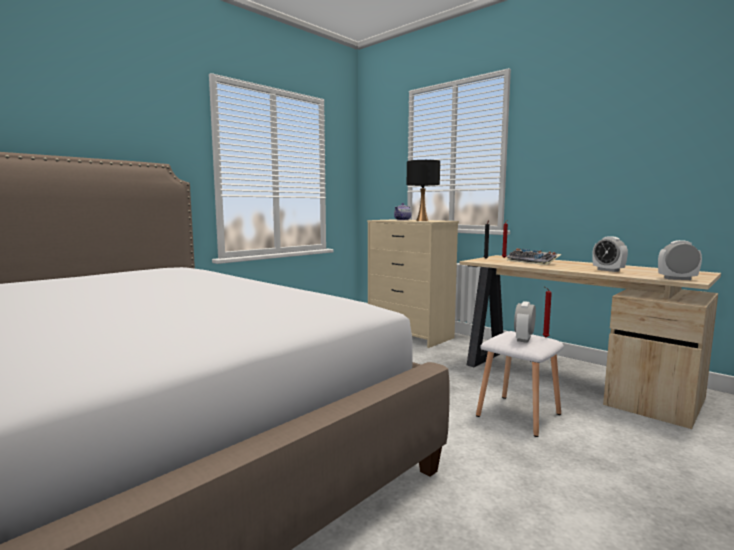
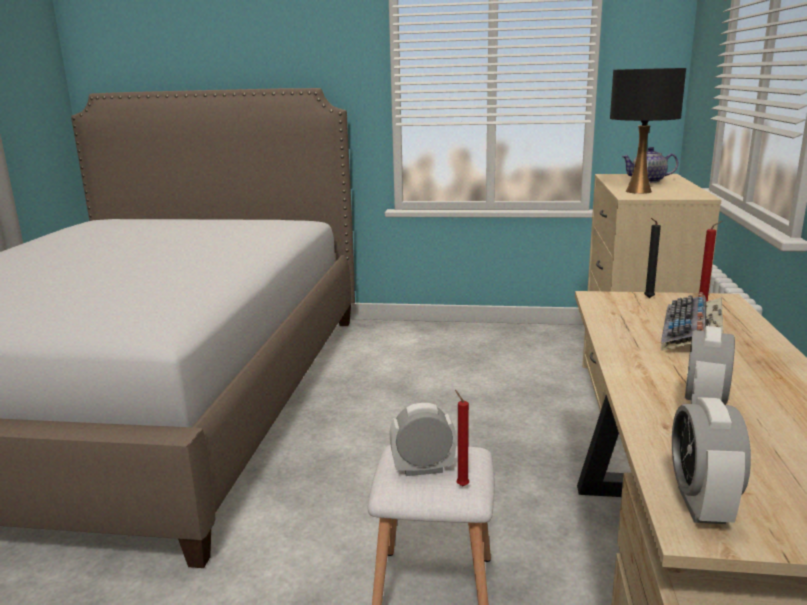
camera: 55 degrees right, 10 degrees up
(677, 279) = (701, 505): alarm clock -> alarm clock turned 150 degrees counterclockwise

